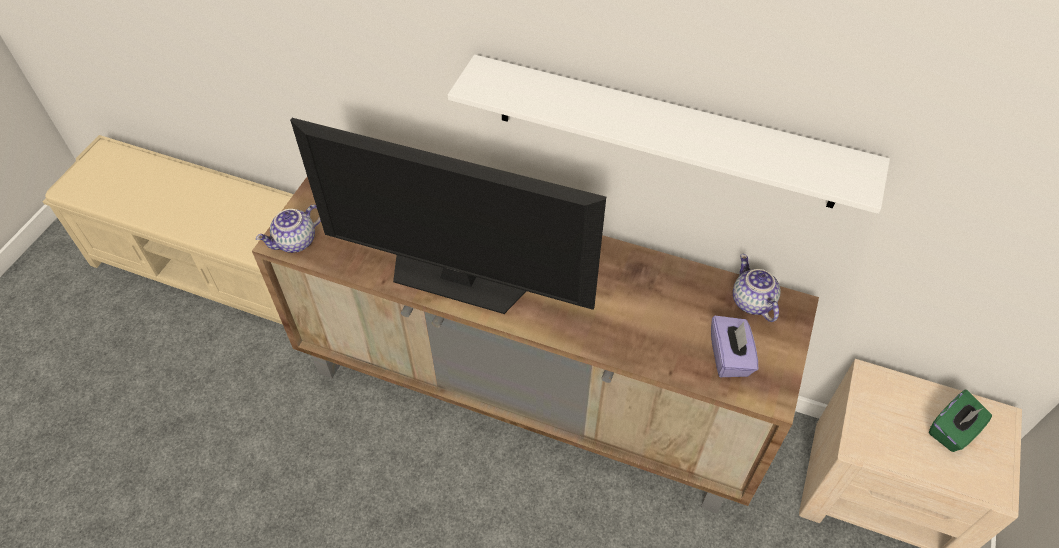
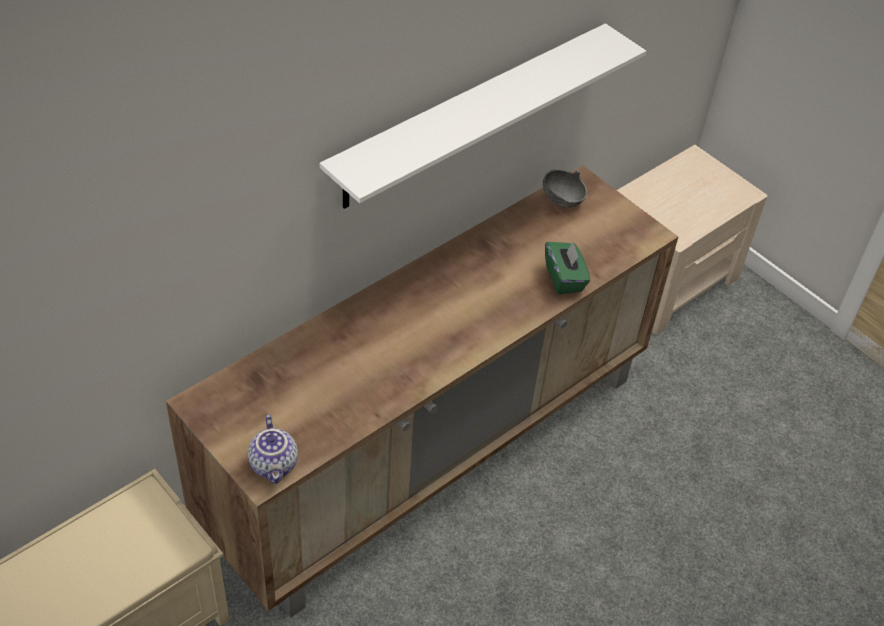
camera: 65 degrees left, 5 degrees down
(458, 278) = (413, 361): television -> none
(730, 357) = (604, 237): purple tissue box -> none
(751, 302) = (563, 200): teapot -> grey bowl
(953, 430) = (691, 184): green tissue box -> green tissue box (564, 278)

